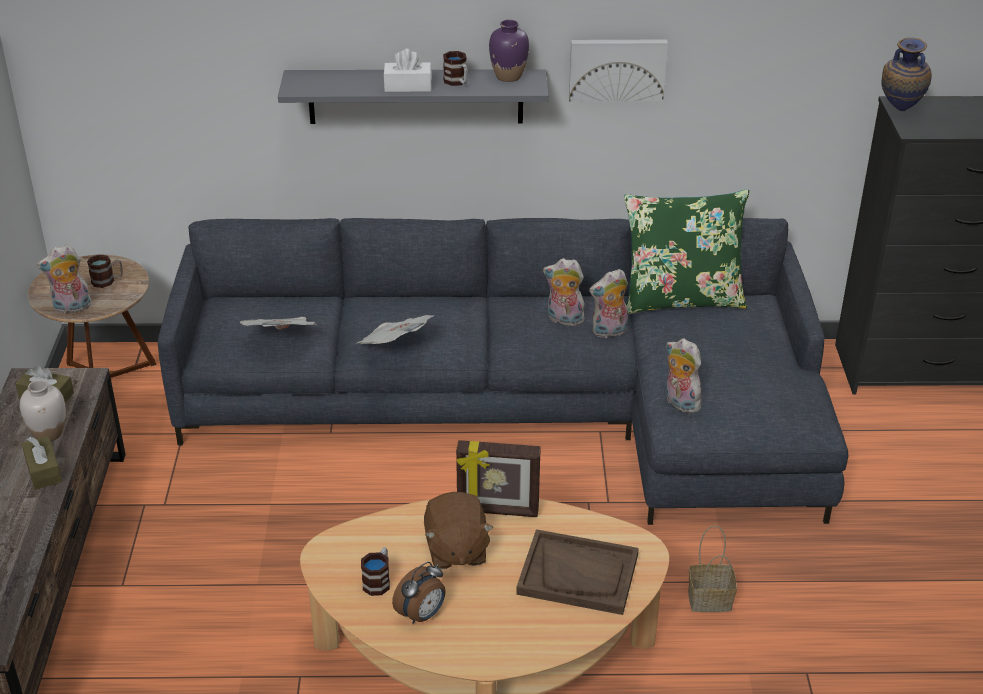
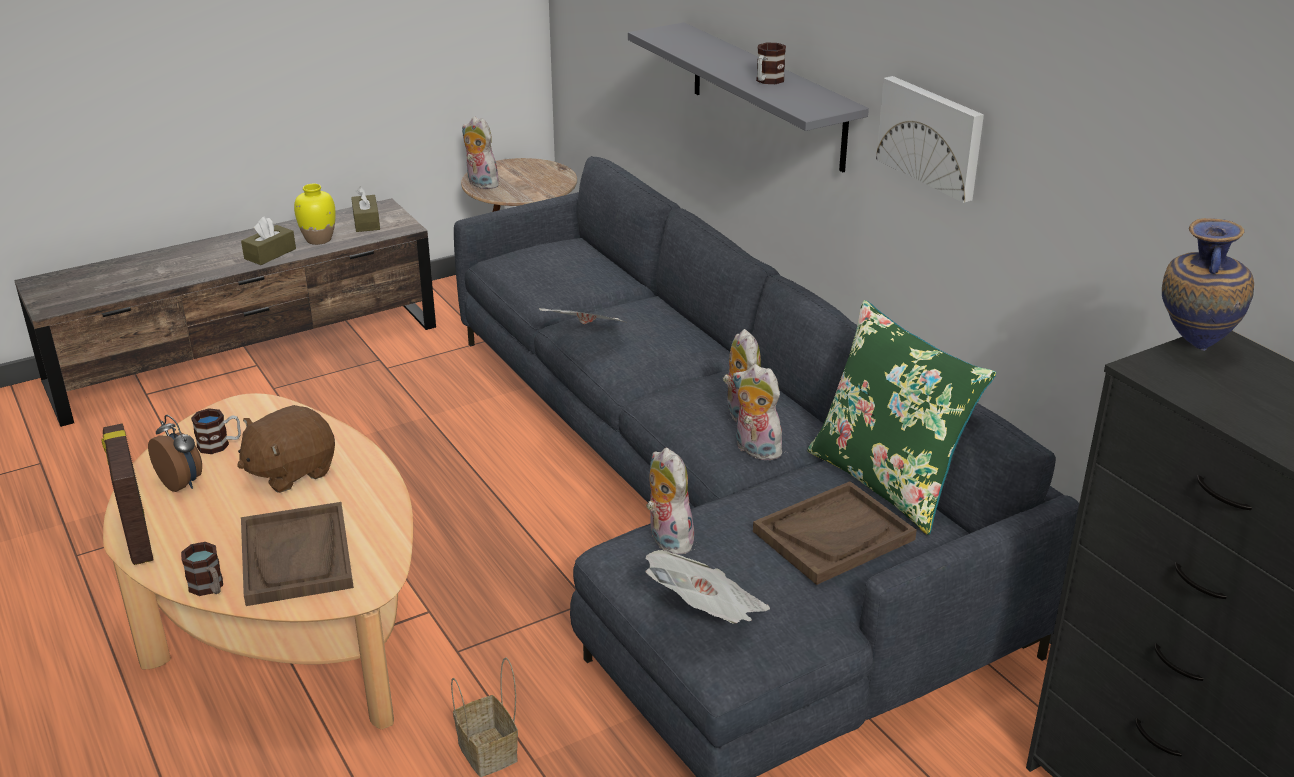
camera: 60 degrees right, 5 degrees down
(49, 433) = (319, 239): white vase -> yellow vase
(107, 281) = (534, 183): mug -> mug (209, 588)
(282, 339) = (542, 282): newspaper -> newspaper (707, 613)
(408, 86) = (724, 66): white tissue box -> none
(422, 615) = (182, 483): alarm clock -> alarm clock turned 150 degrees counterclockwise
(497, 511) = (368, 476): picture frame -> picture frame (136, 536)
(509, 76) = (819, 97): purple vase -> none
(679, 403) = (667, 539): plush toy -> plush toy turned 45 degrees counterclockwise
(728, 338) = (833, 535): none -> brown tray

